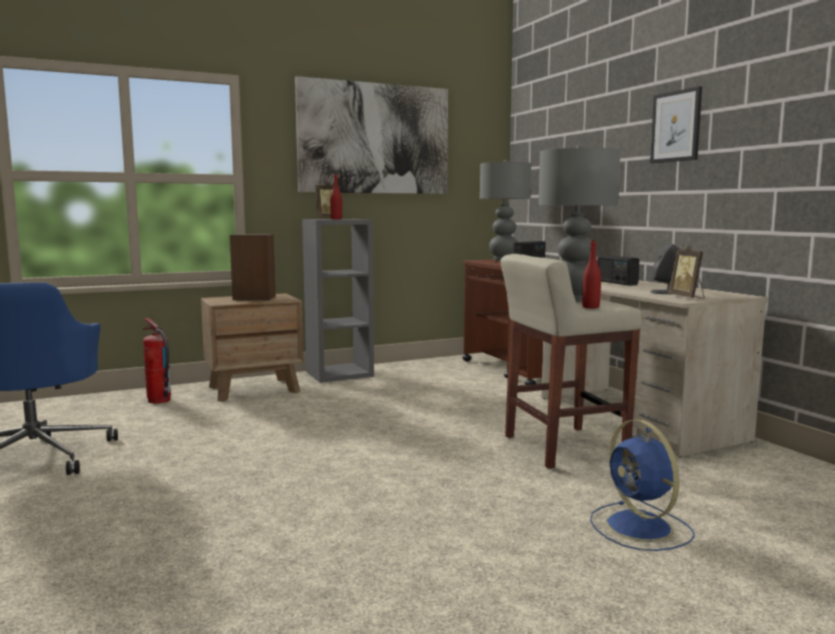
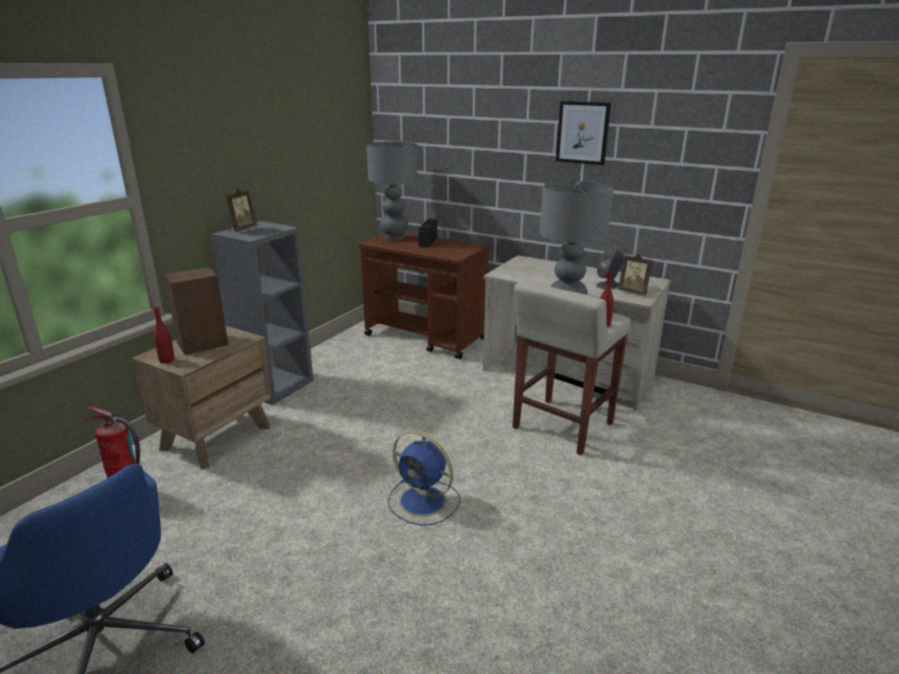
camera: 35 degrees left, 15 degrees up
(336, 219) = (258, 231): red bottle -> red bottle (167, 360)
(374, 139) = (264, 126): picture -> none
(616, 282) = (544, 270): radio -> none
(641, 528) = (692, 493): blue fan -> blue fan (424, 502)

